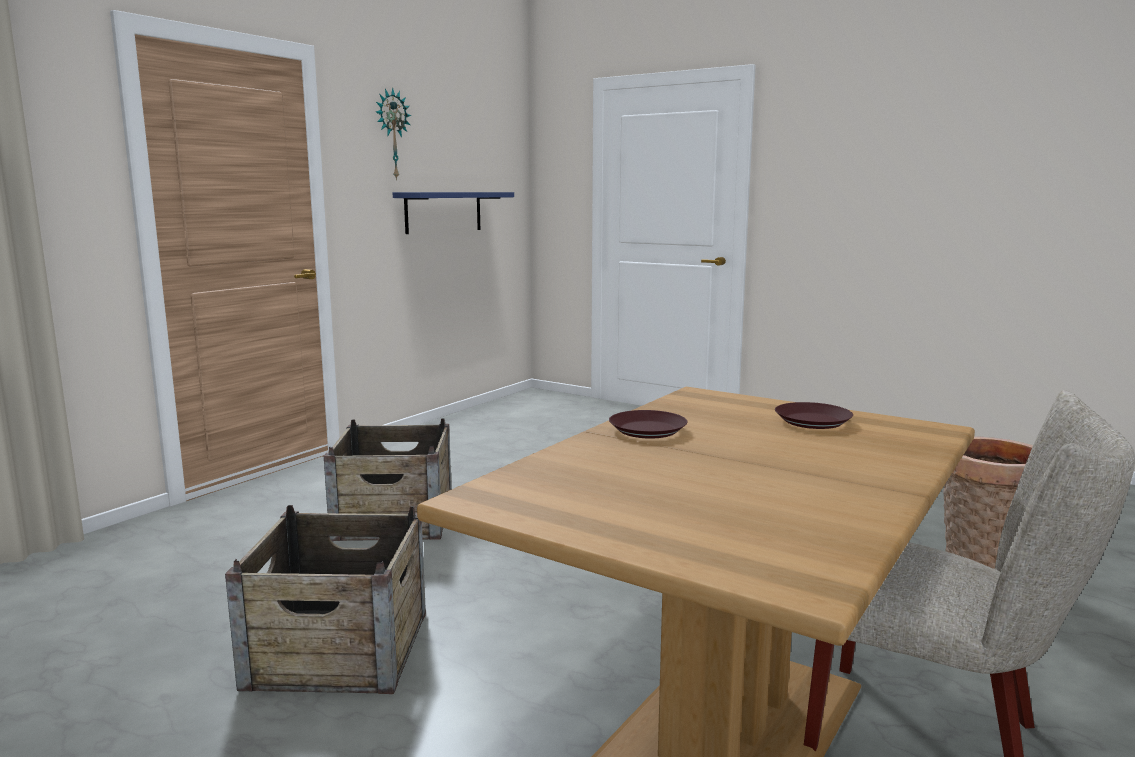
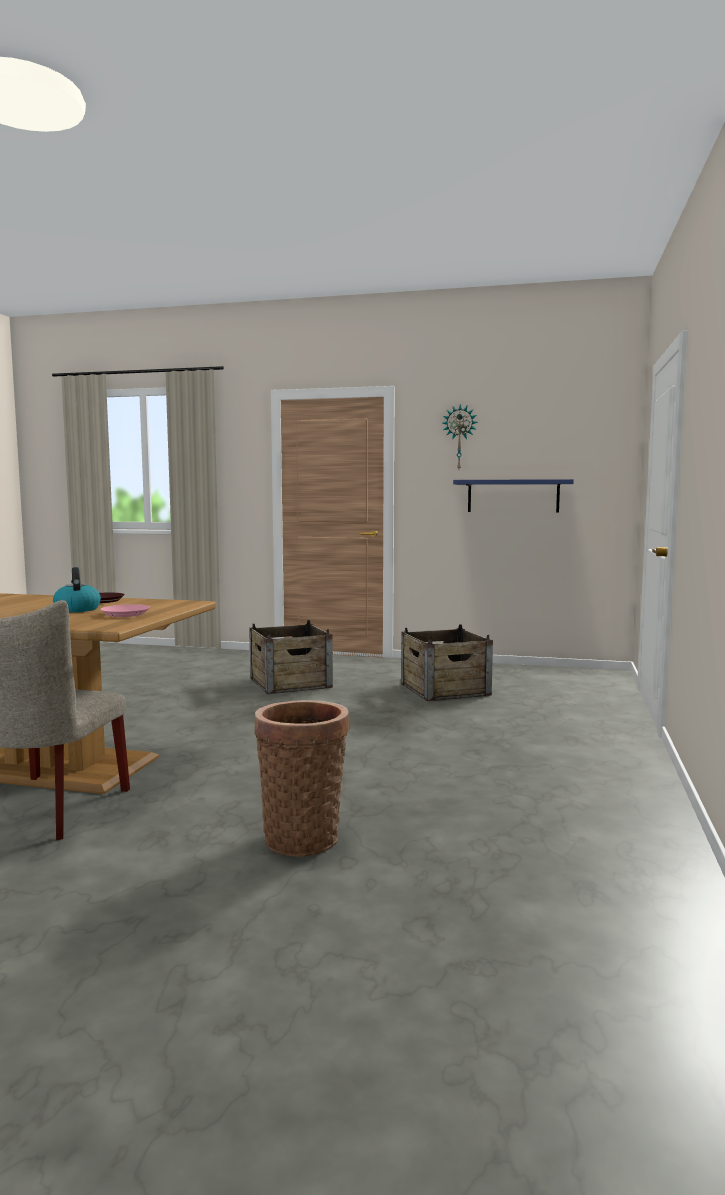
camera: 70 degrees right, 5 degrees down
(340, 648) = (133, 698): crate -> crate (445, 689)
(748, 443) = (77, 609): none -> kettle
(812, 421) = (126, 614): brown plate -> pink plate

